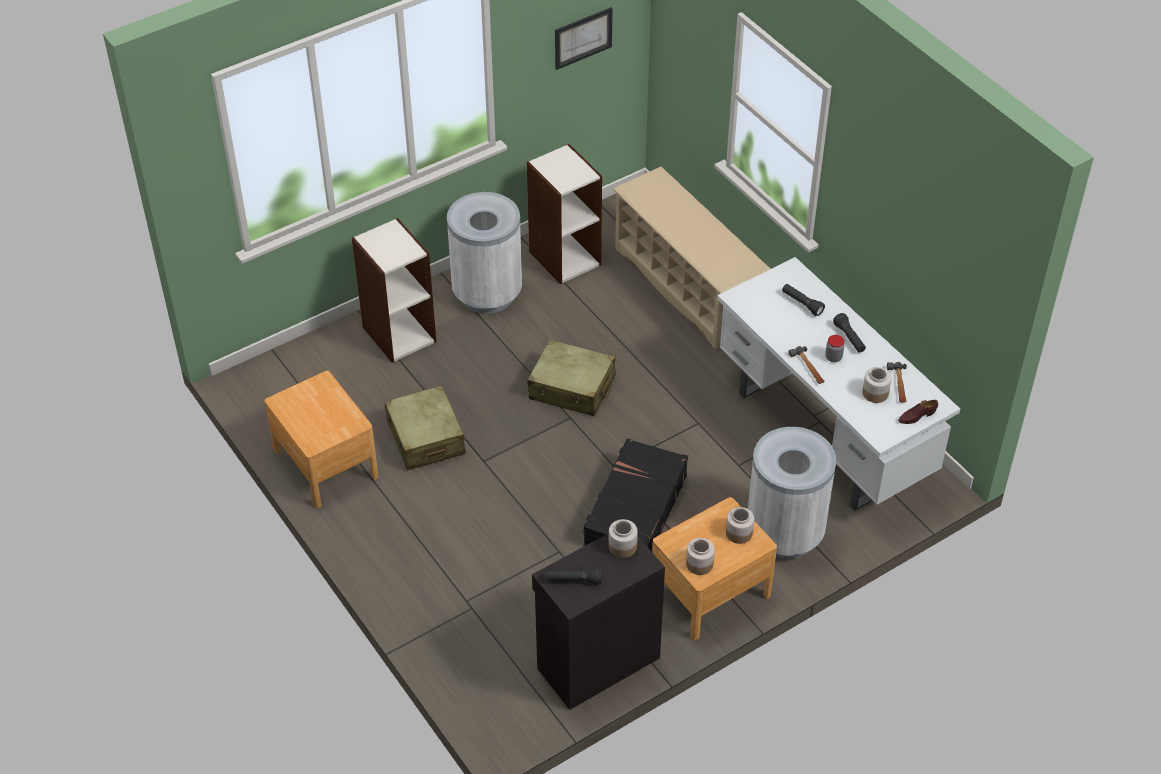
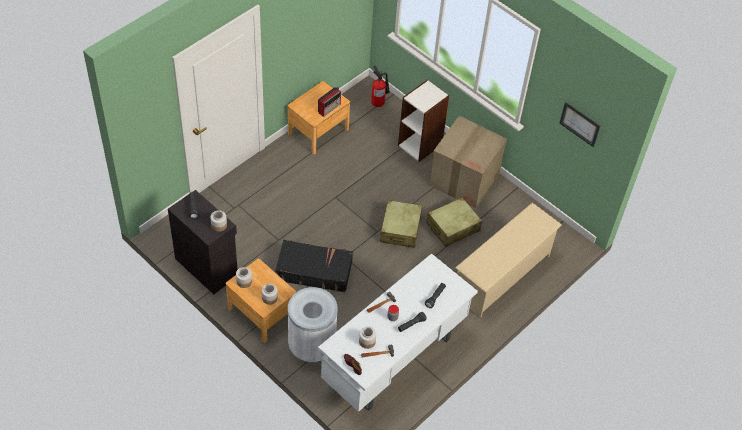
camera: 75 degrees right, 5 degrees up
(284, 371) = (379, 102): none -> fire extinguisher
(334, 399) = (329, 108): none -> radio
(425, 438) = (346, 169): beige suitcase -> beige suitcase (452, 227)
(487, 293) = (464, 178): white trash can -> cardboard box
(564, 257) = (507, 211): bookcase -> none

